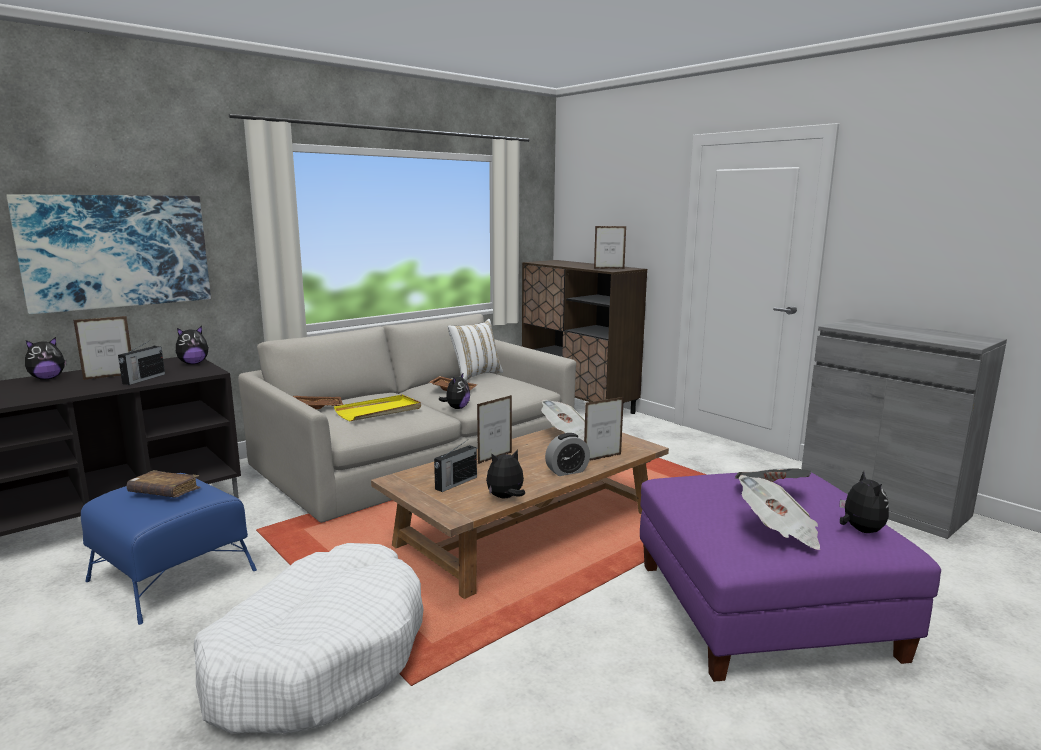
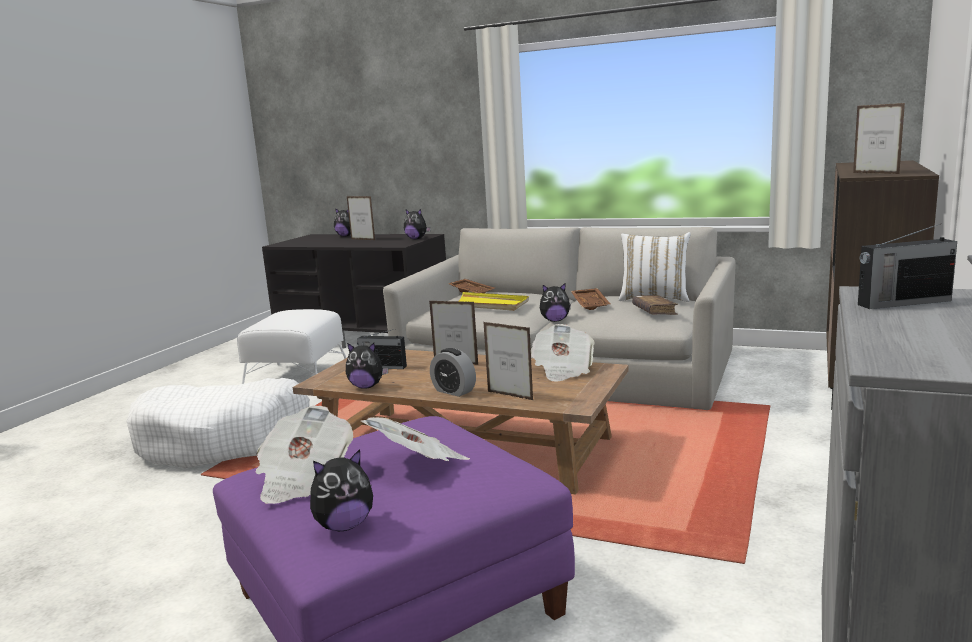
camera: 65 degrees right, 0 degrees up
(117, 251) = (398, 148): picture -> none
(143, 379) = (365, 243): radio -> radio (902, 303)
(164, 492) = (290, 316): brown book -> brown book (654, 311)
(172, 576) = (296, 377): blue ottoman -> white ottoman
(506, 498) = (367, 386): plush toy -> plush toy turned 150 degrees clockwise

